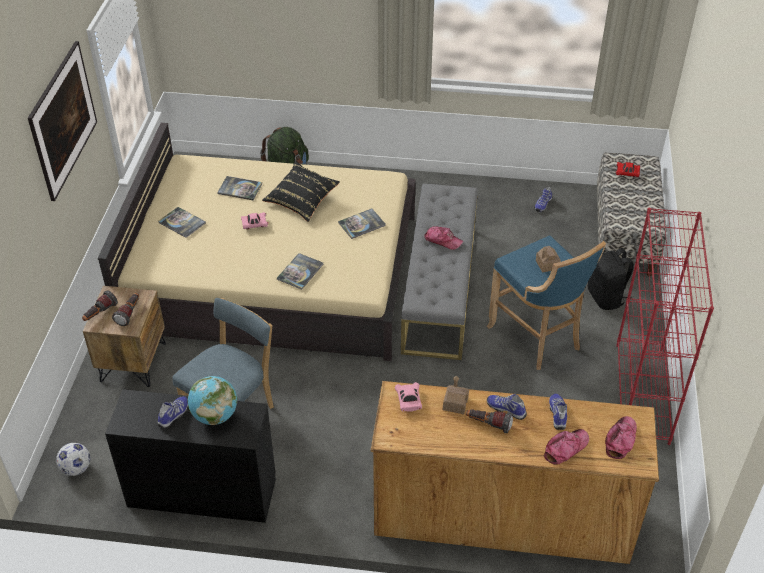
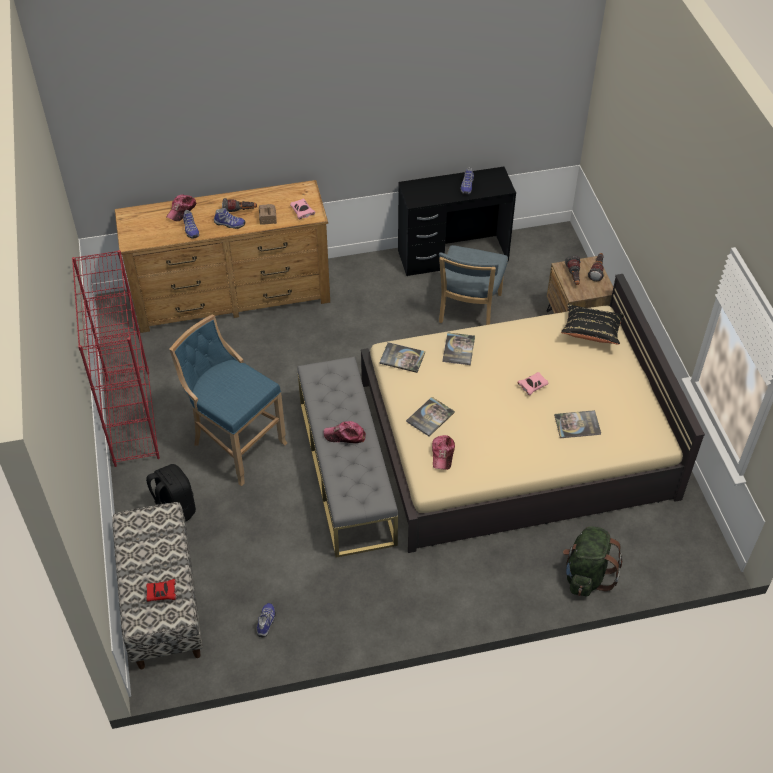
camera: 160 degrees right, 5 degrees up
(68, 140) = (679, 227): picture -> none
(76, 468) = (551, 246): football -> none
(182, 223) = (601, 370): book -> book (402, 358)
(215, 415) = (439, 193): globe -> none
(302, 200) = (506, 429): black pillow -> black pillow (591, 332)
(547, 264) = (228, 389): toy house -> none
(620, 440) = (143, 225): cap -> cap (443, 454)

